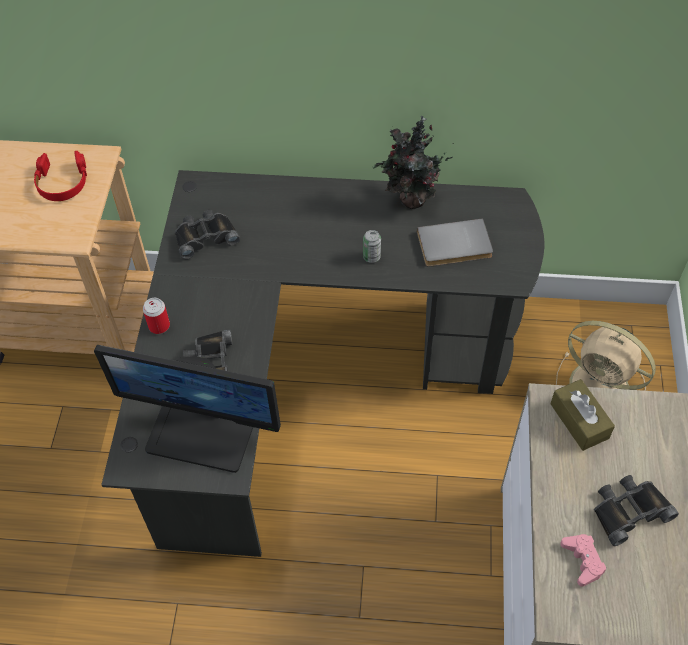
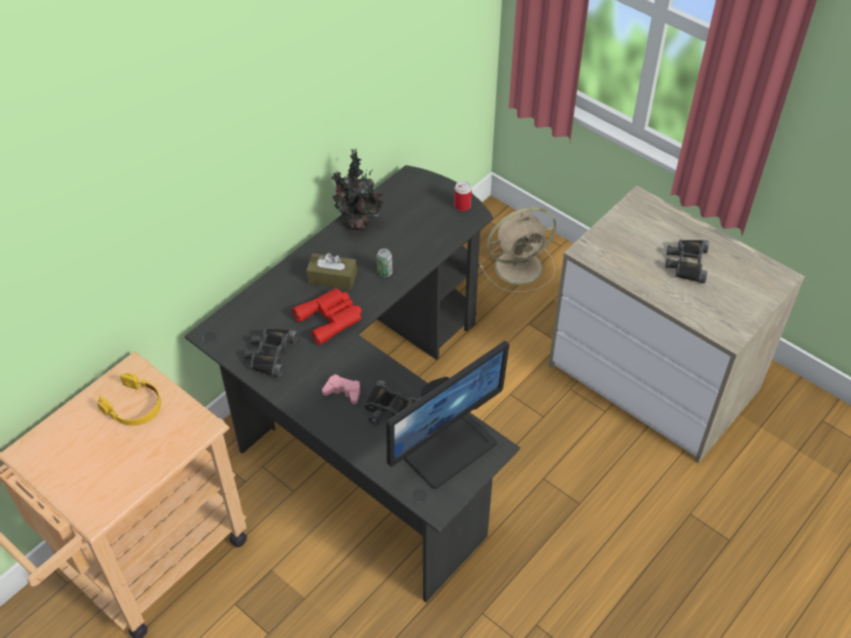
camera: 55 degrees left, 5 degrees down
(62, 183) = (134, 406): red headphones -> yellow headphones
(159, 326) = (327, 425): can -> can (462, 206)
(281, 252) = (331, 318): none -> red binoculars
(455, 246) = (419, 226): grey book -> none
(579, 421) = (610, 246): brown tissue box -> brown tissue box (332, 278)
(583, 561) = (702, 303): pink game controller -> pink game controller (343, 392)

